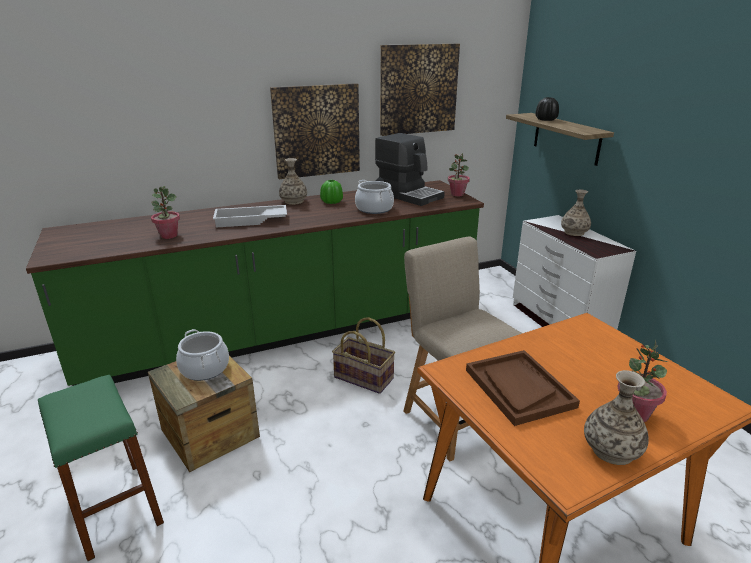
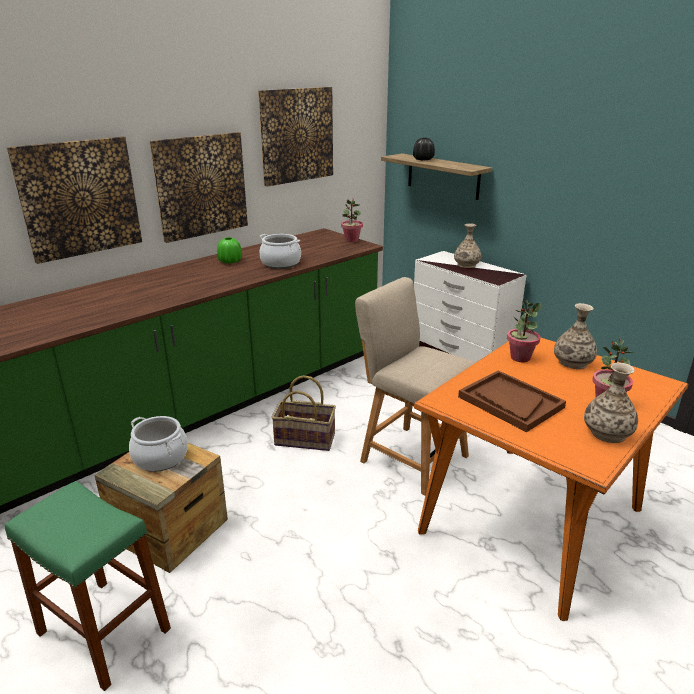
camera: 20 degrees left, 0 degrees up
(169, 235) = (71, 319): potted plant -> potted plant (520, 357)
(203, 134) = (79, 198): none -> picture
(250, 221) = (156, 291): white tray -> none
(294, 201) = (187, 265): vase -> vase (573, 362)
(409, 195) = (304, 245): coffee machine -> none

